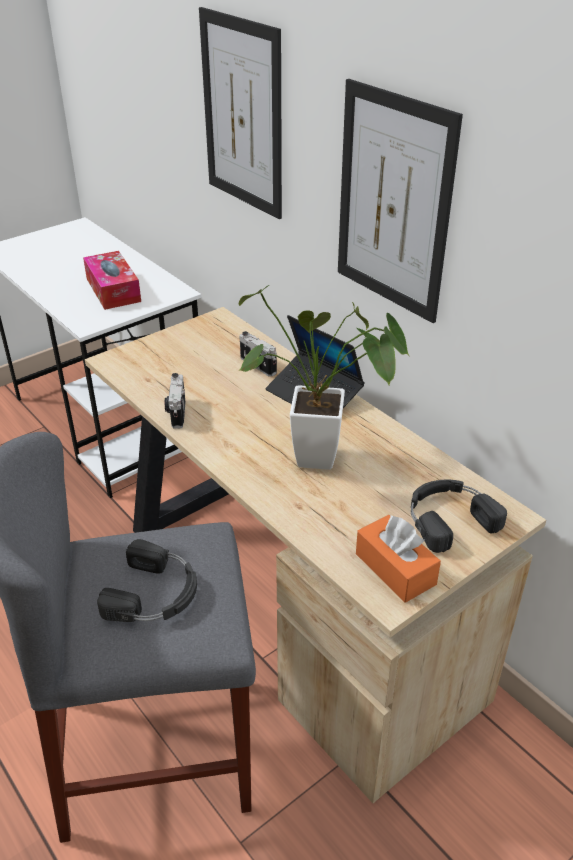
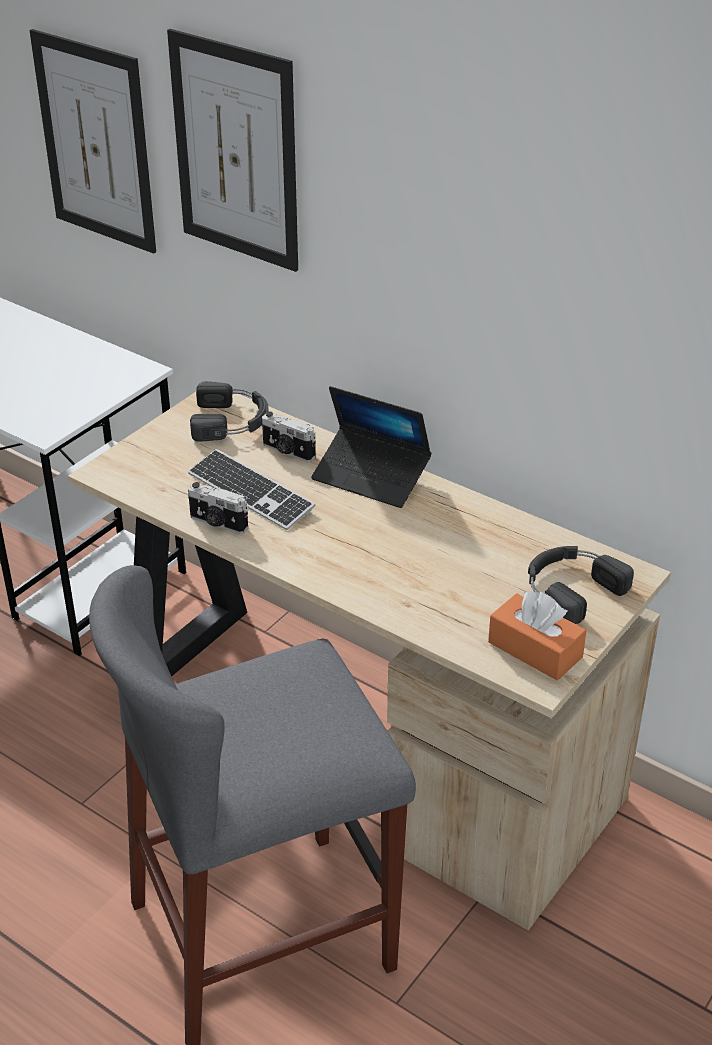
camera: 15 degrees left, 0 degrees up
(113, 290) = (54, 379): tissue box -> none
(155, 594) = (283, 726): black headphones -> black headphones (231, 421)
(176, 413) = (218, 523): camera -> camera turned 45 degrees counterclockwise
(213, 392) = (250, 492): none -> keyboard
(327, 459) = (417, 548): potted plant -> none
(393, 203) = (455, 248): picture -> picture (95, 142)

